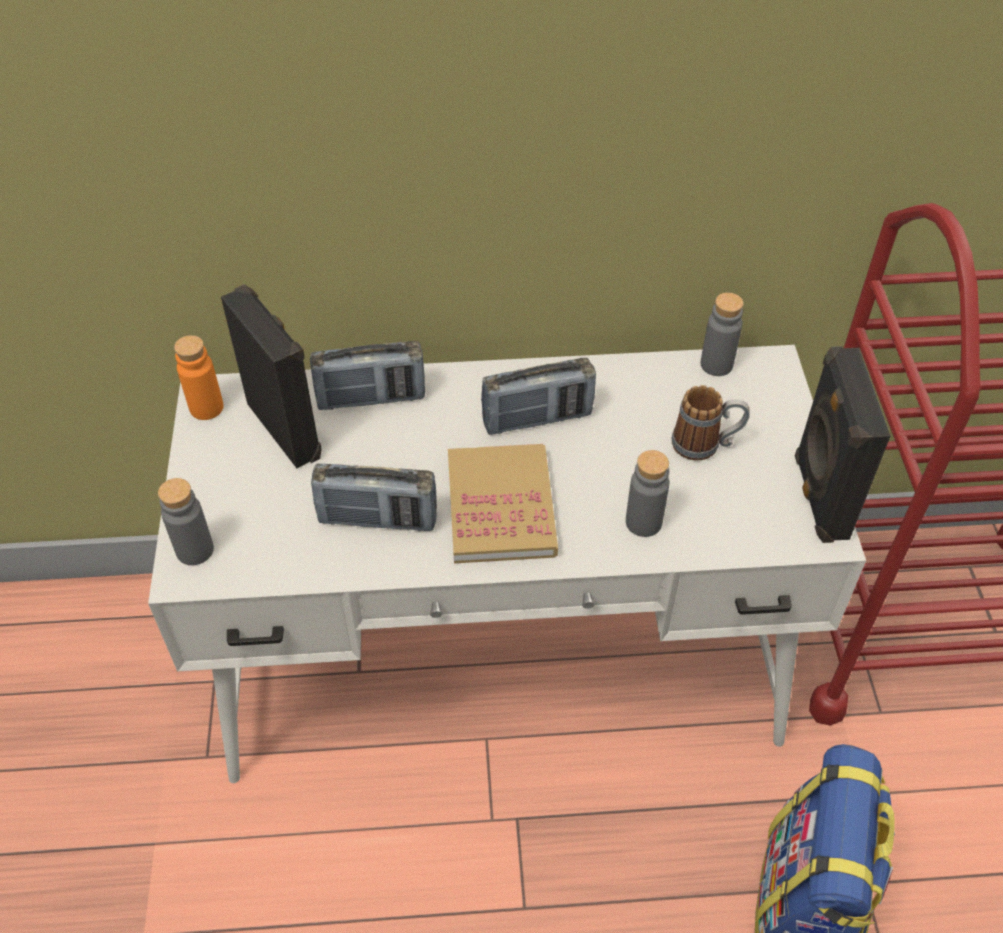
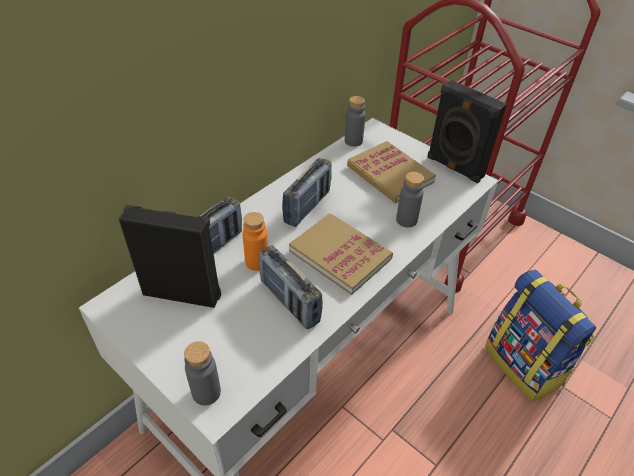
camera: 45 degrees left, 5 degrees down
(206, 407) = (118, 313): orange bottle -> orange bottle (257, 262)
(378, 519) = (289, 302): radio -> radio turned 90 degrees clockwise
(705, 445) = (390, 174): mug -> book

